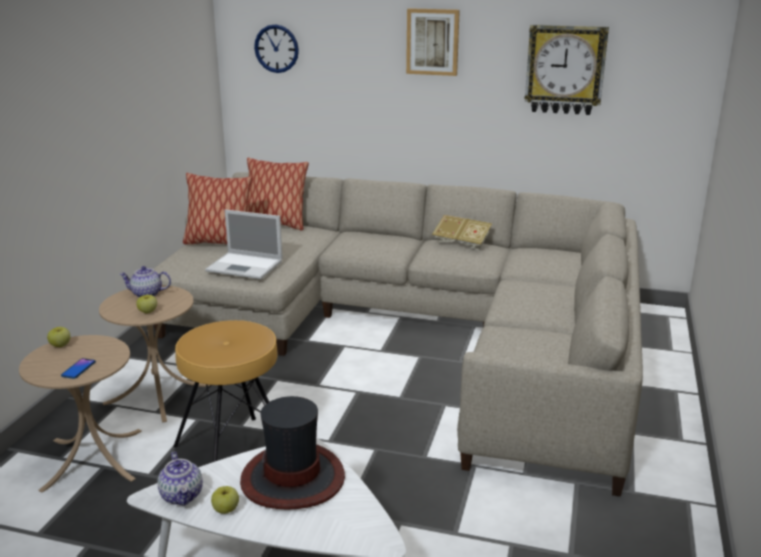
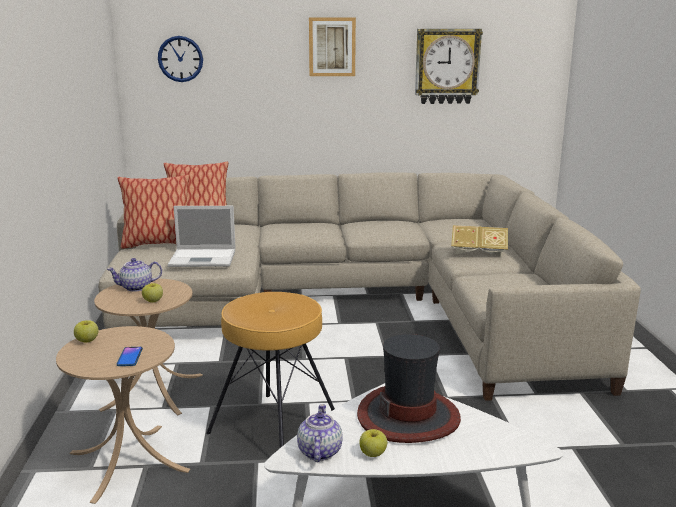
camera: 20 degrees left, 5 degrees down
(182, 495) = (319, 451): teapot -> teapot turned 135 degrees counterclockwise
(462, 243) = (381, 222): book -> book (478, 252)

